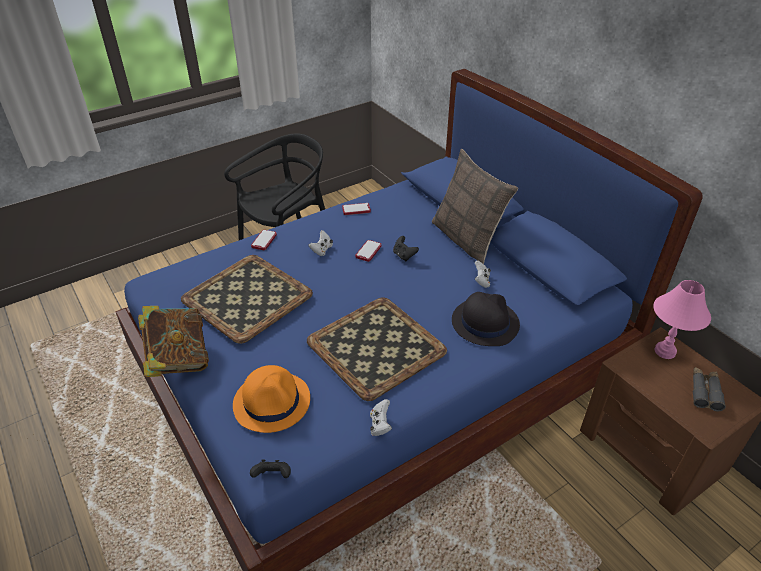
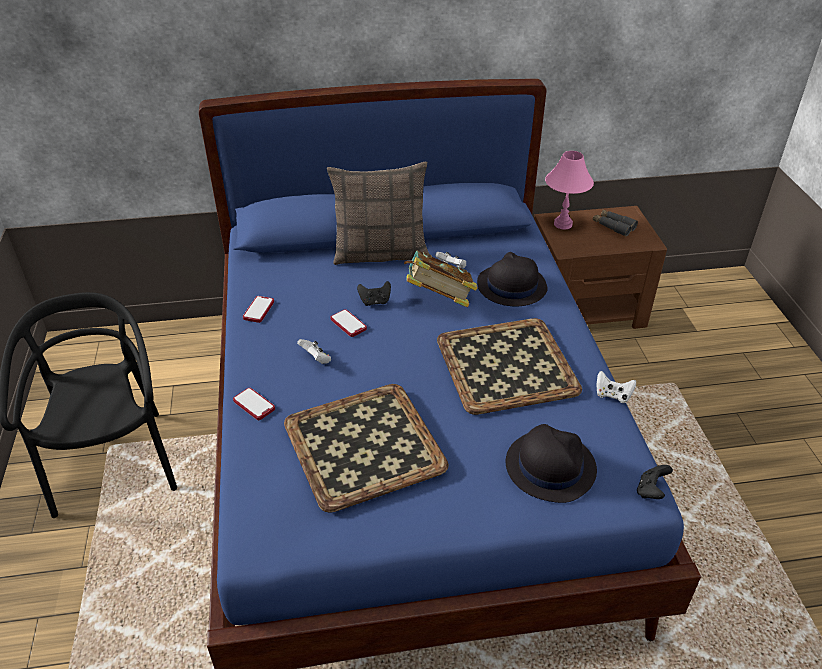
camera: 65 degrees left, 0 degrees up
(178, 359) = (437, 540): book -> book (438, 300)
(272, 401) = (550, 466): orange hat -> black hat

